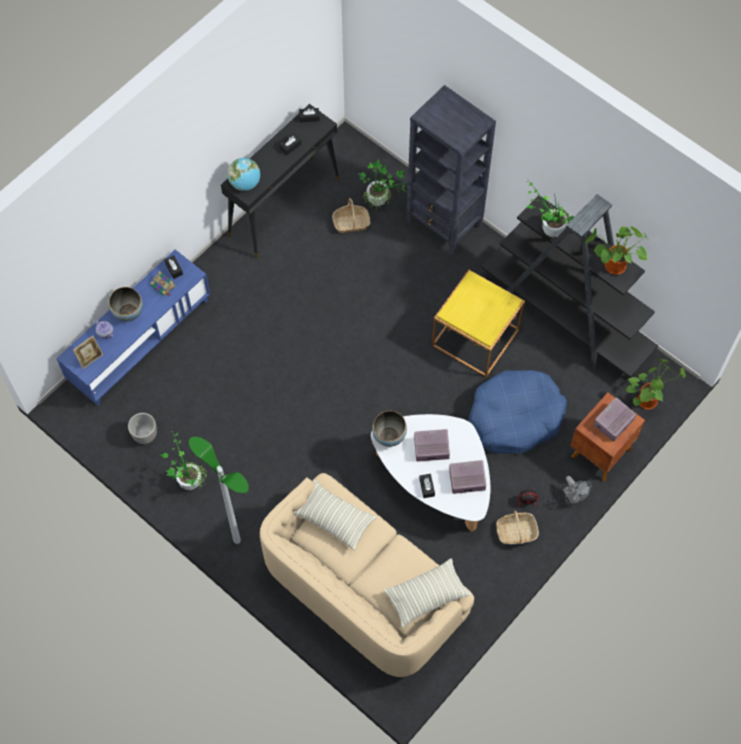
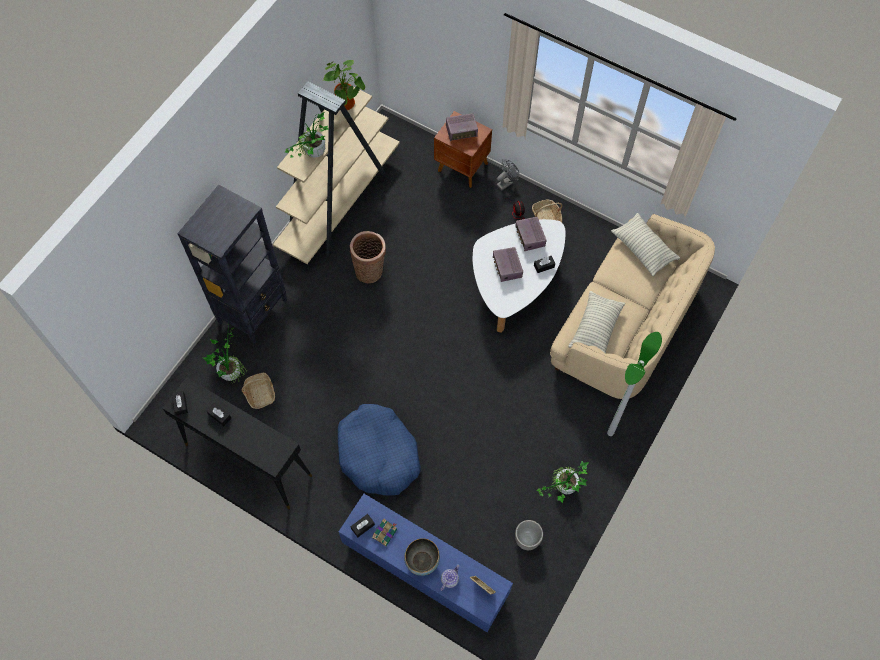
camera: 100 degrees left, 0 degrees up
(245, 183) = (271, 452): globe -> none
(389, 436) = (503, 302): bowl -> none
(475, 337) = (370, 270): yellow side table -> basket
(514, 417) = (443, 231): blue dog bed -> blue dog bed (378, 454)
(566, 318) = (339, 204): black bookcase -> beige bookcase
(613, 423) = (461, 131): radio -> radio turned 45 degrees counterclockwise
(648, 398) = (407, 140): potted plant -> none

